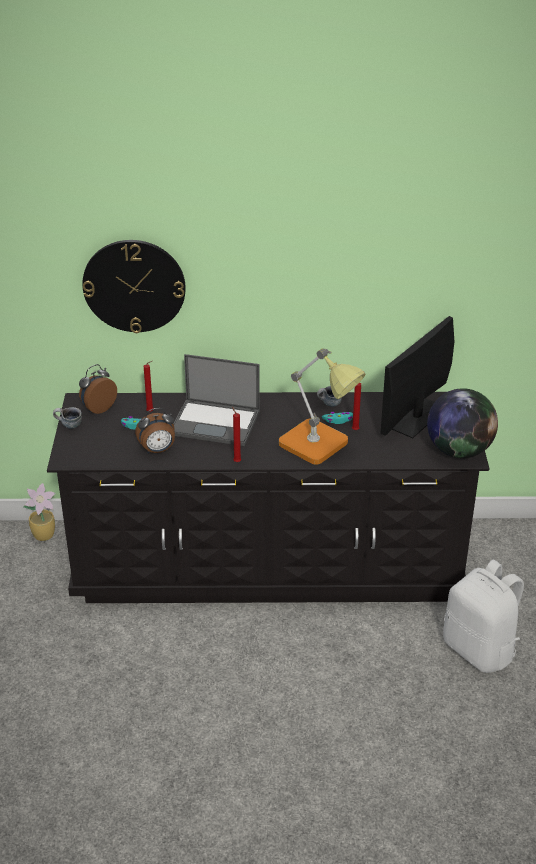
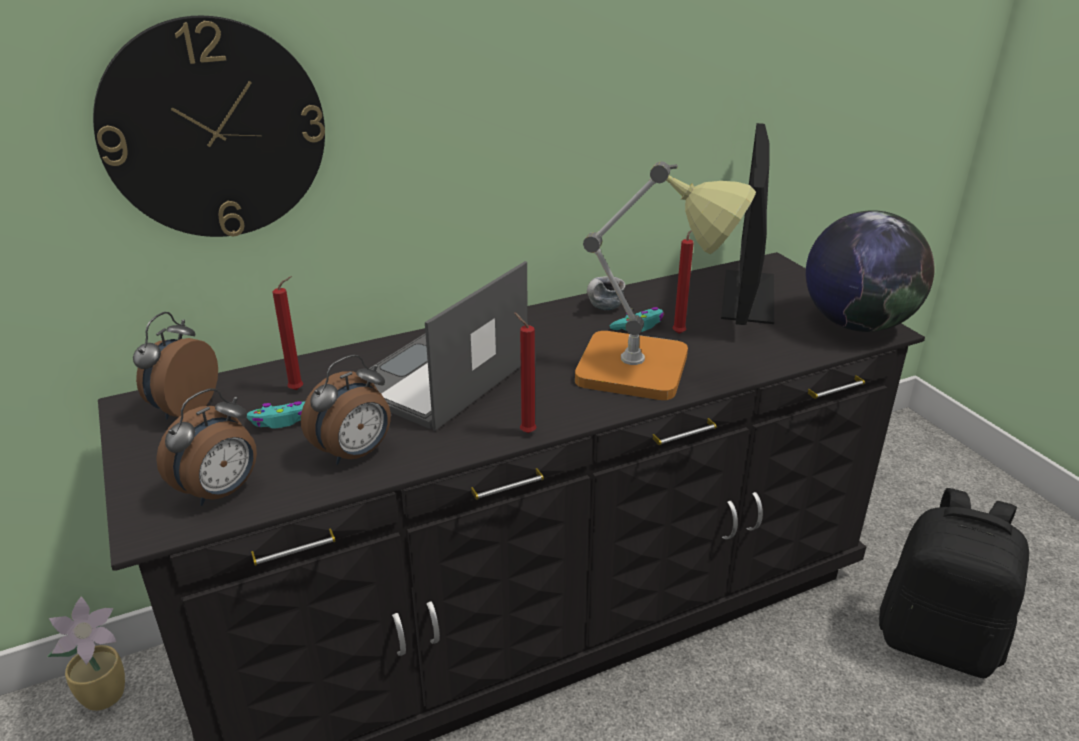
camera: 25 degrees left, 5 degrees down
(69, 426) = (131, 457): mug -> none
(96, 452) = (221, 492): none -> alarm clock
(216, 422) = (437, 378): laptop -> laptop turned 135 degrees clockwise
(480, 650) = (938, 641): white backpack -> black backpack

